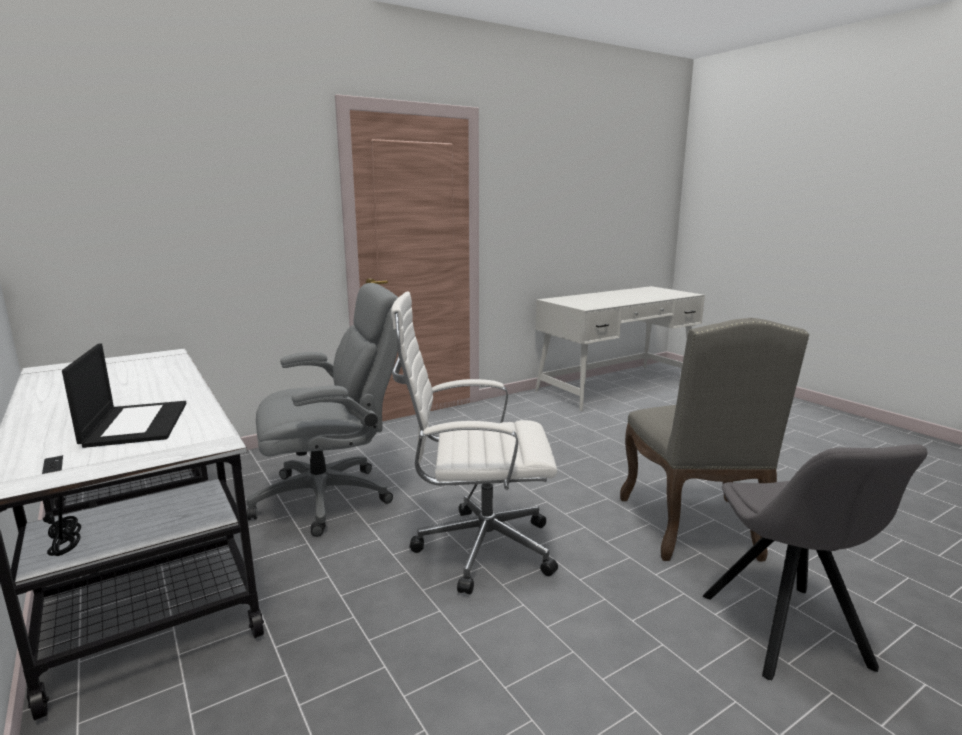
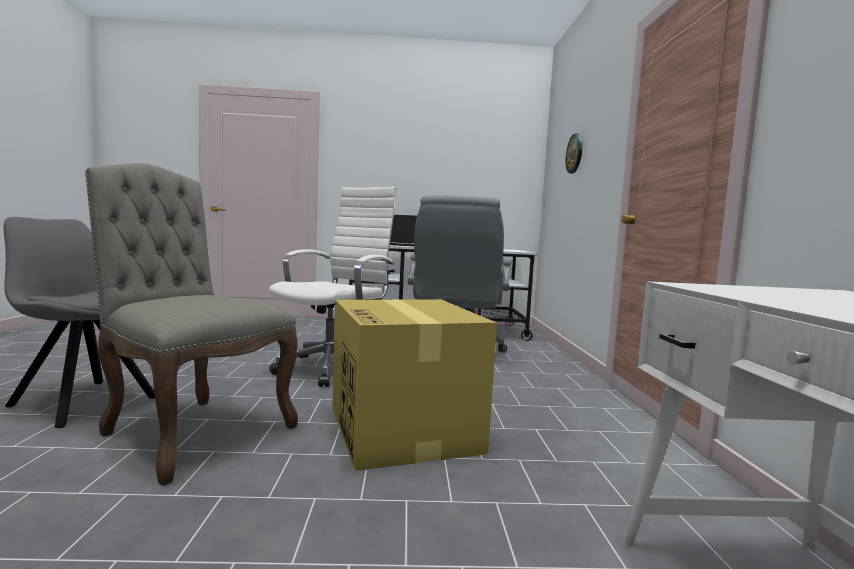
camera: 120 degrees right, 10 degrees down
(185, 197) = (575, 153): none -> wall clock
(563, 465) = (404, 430): none -> cardboard box

